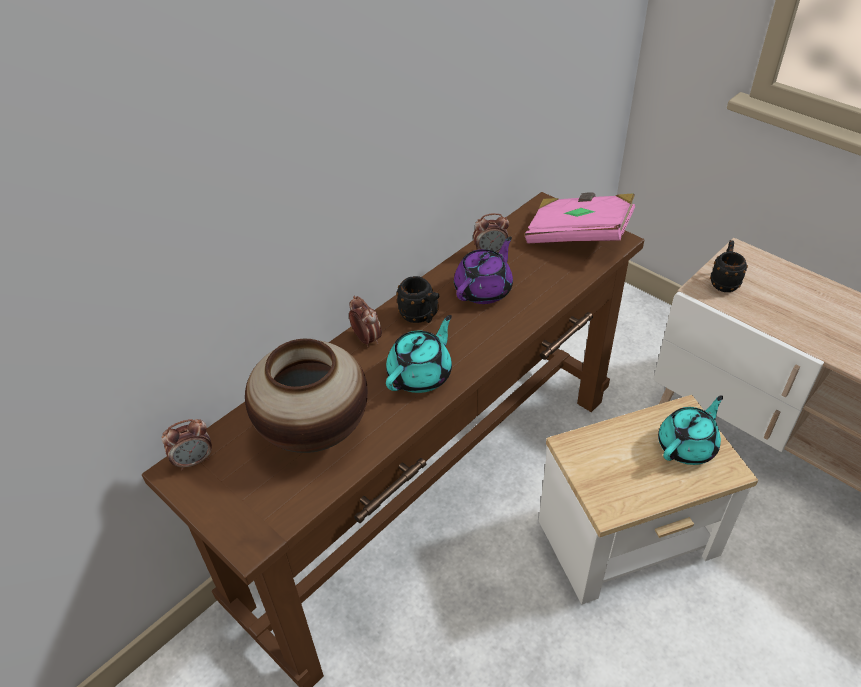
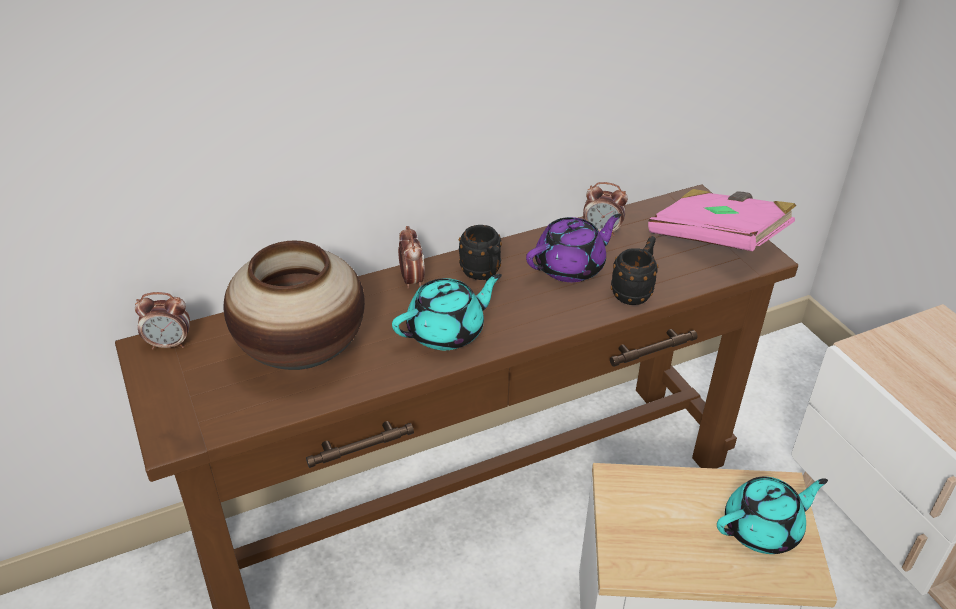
camera: 20 degrees right, 5 degrees down
(724, 282) = (900, 350): black mug -> black mug (634, 291)

